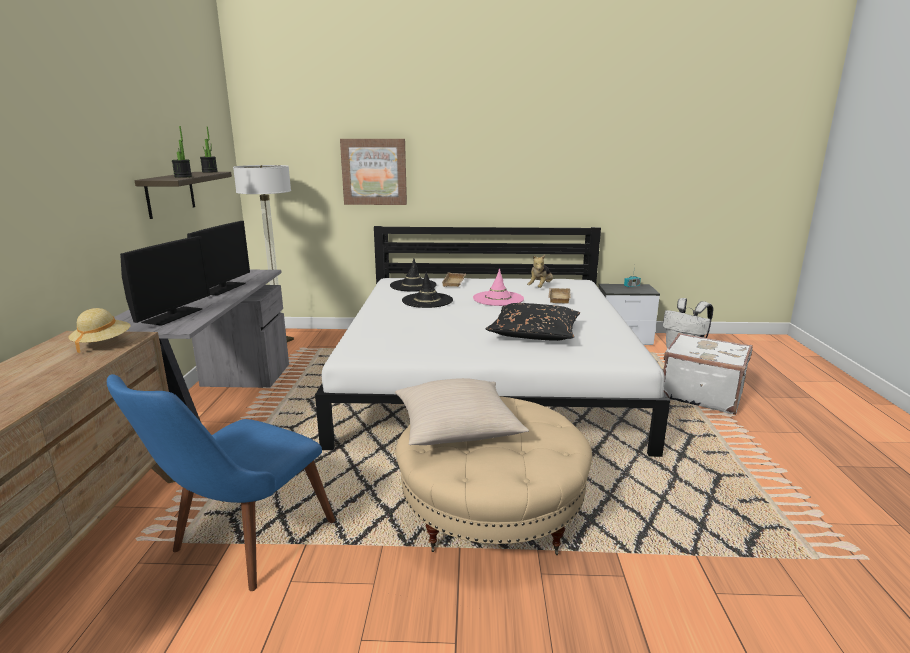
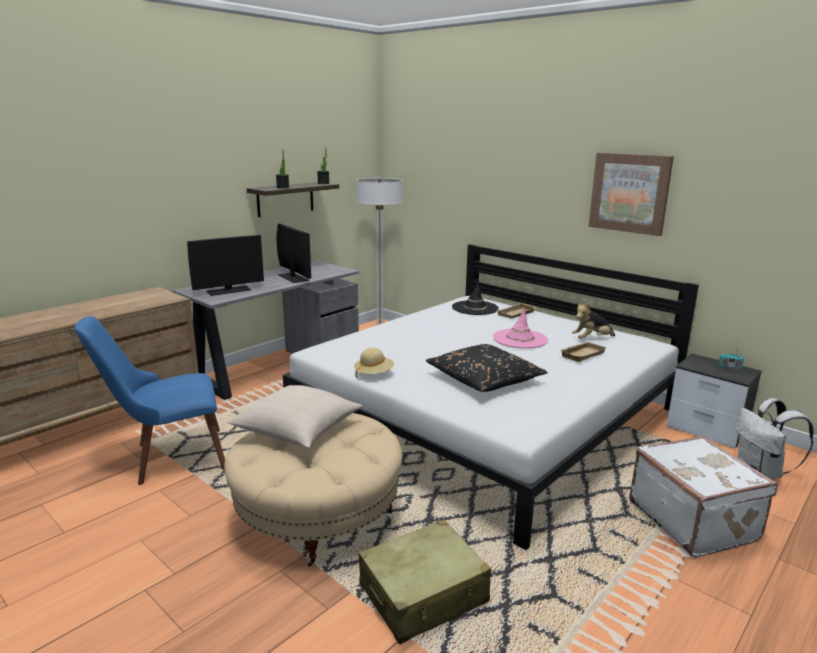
camera: 40 degrees right, 0 degrees up
(102, 343) = (154, 299): beige hat -> beige hat (374, 374)
(223, 288) = (293, 277): monitor -> monitor turned 90 degrees counterclockwise
(374, 172) = (475, 192): picture -> picture (629, 193)
(427, 300) = (457, 324): black hat -> none
(660, 522) = (423, 594): none -> beige suitcase

